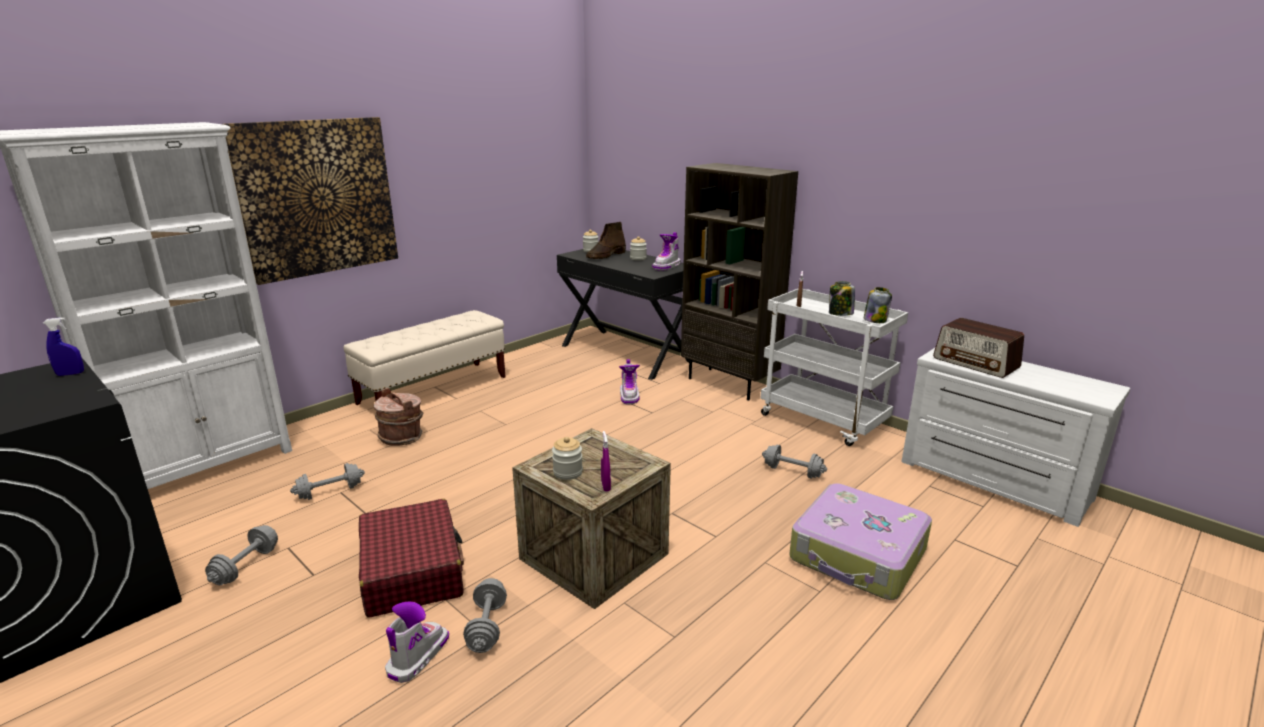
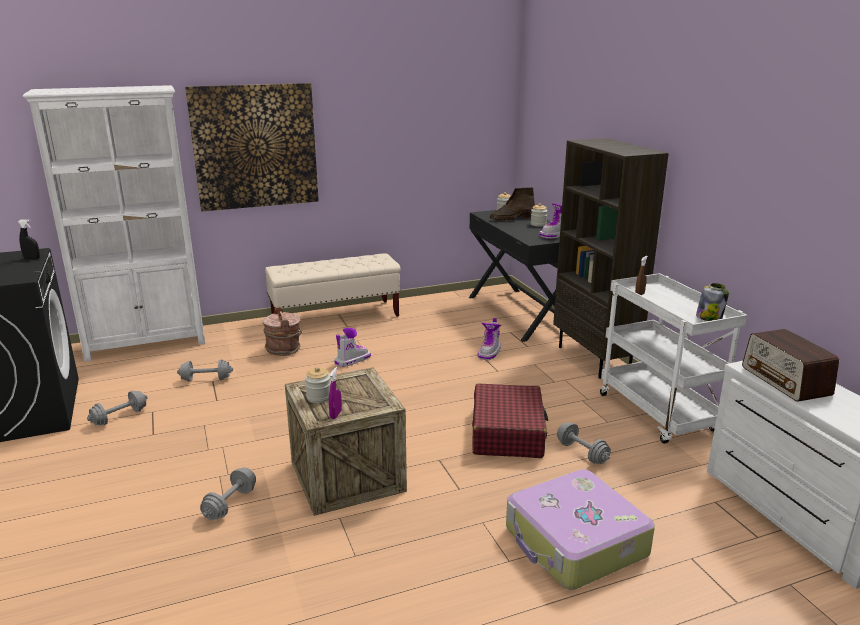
camera: 25 degrees right, 0 degrees up
(70, 374) = (32, 258): blue spray bottle -> black spray bottle
(412, 570) = (214, 449): red suitcase -> red suitcase (507, 433)
(417, 657) = (171, 509): boot -> boot (352, 360)
(840, 313) = (679, 305): jar -> none

